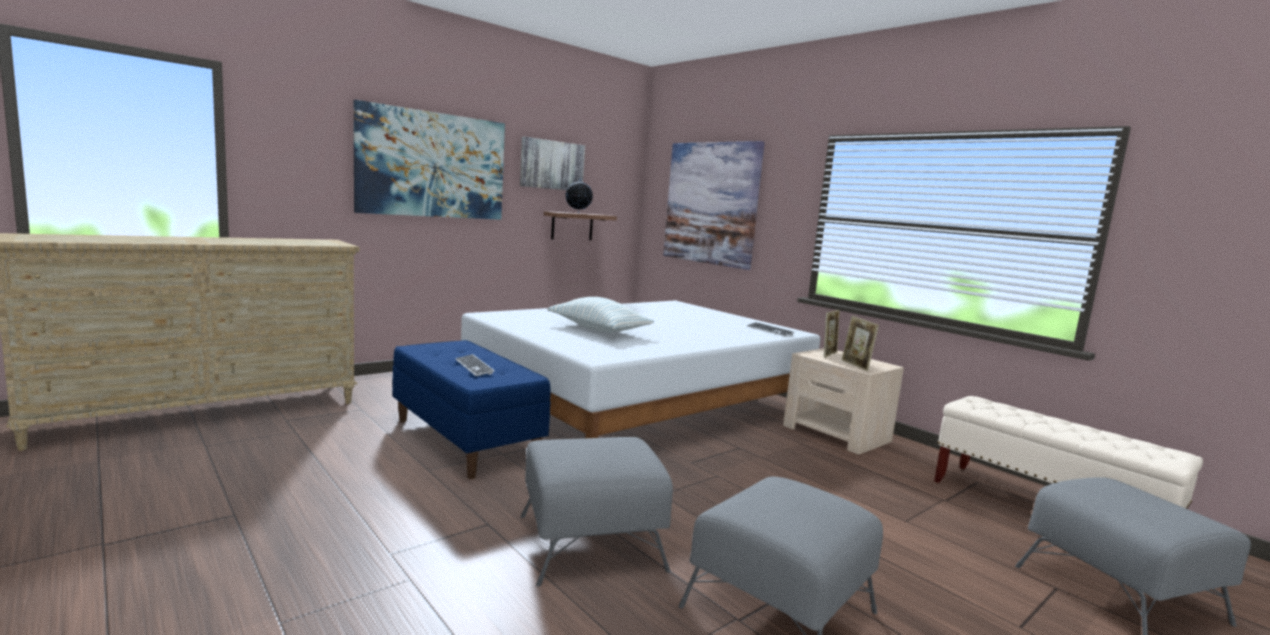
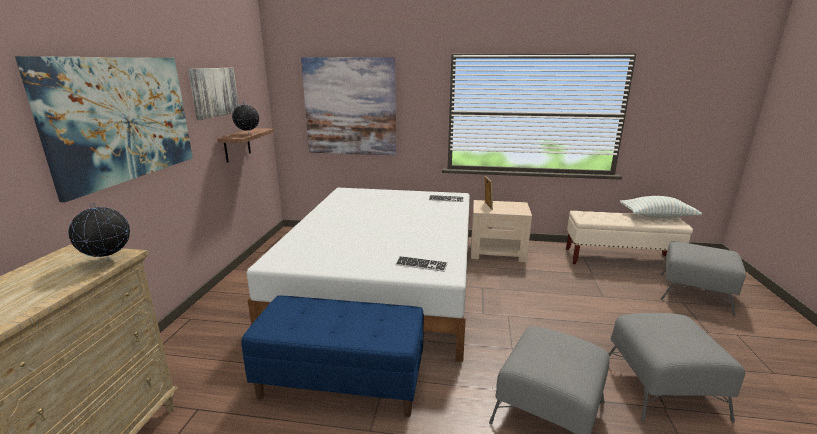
camera: 40 degrees left, 10 degrees up
(330, 244) = (108, 260): none -> globe
(474, 367) = (355, 324): keyboard -> keyboard (421, 265)
(598, 330) = (377, 243): pillow -> pillow (657, 216)
(856, 365) = (514, 210): picture frame -> none

